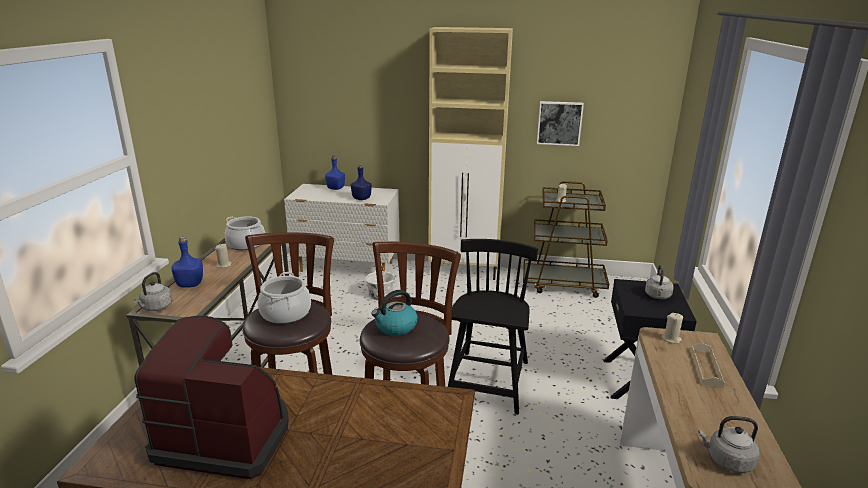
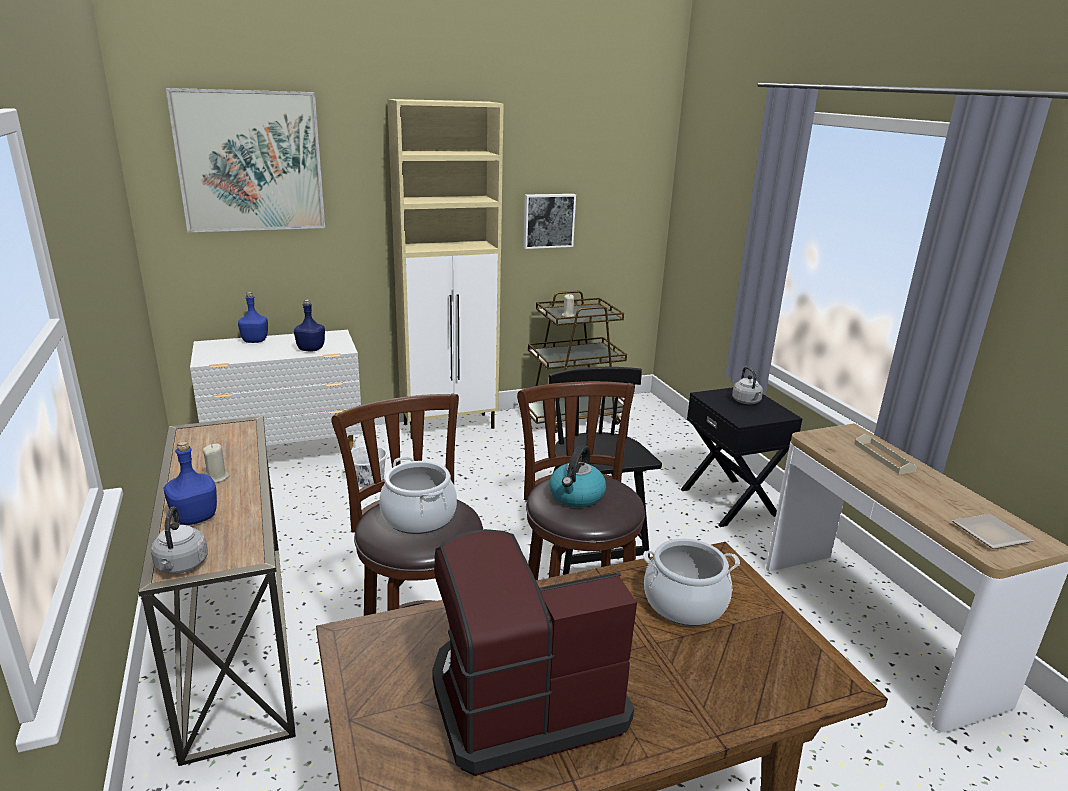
camera: 30 degrees left, 0 degrees up
(246, 244) = (216, 441): cooking pot -> cooking pot (684, 603)
(343, 69) = (250, 162): none -> picture
(671, 339) = (828, 438): beige candle -> none
(727, 461) = (990, 535): grey kettle -> plate

